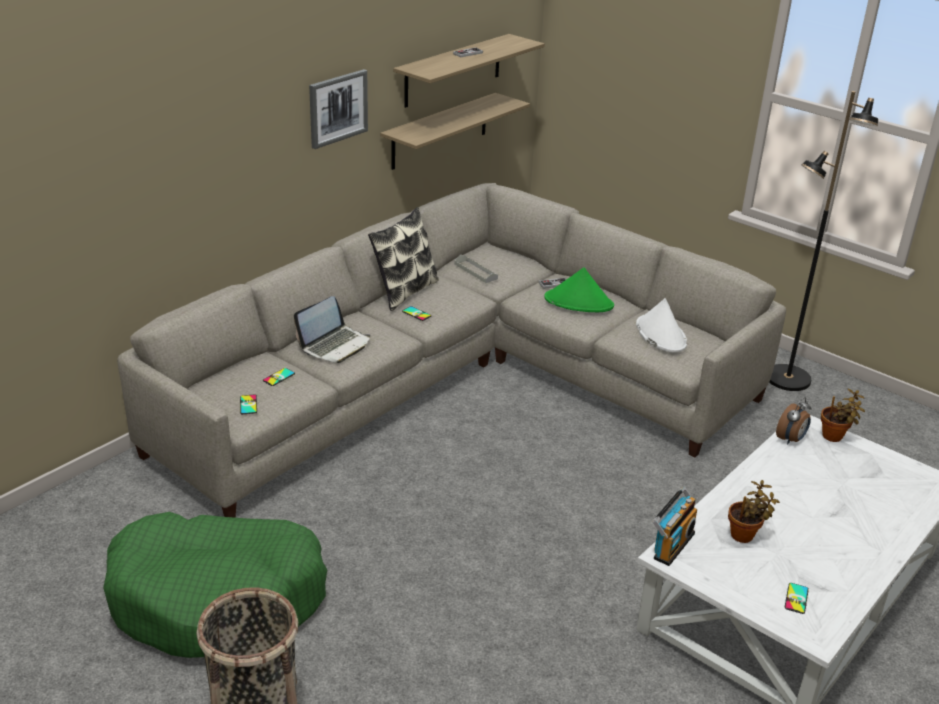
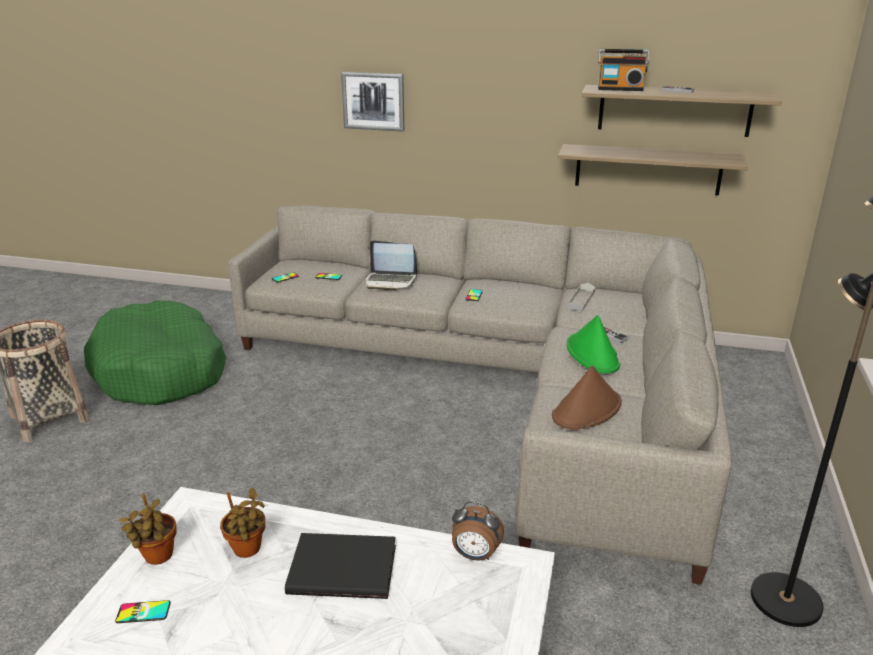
camera: 65 degrees right, 5 degrees down
(337, 108) = (512, 104): picture -> picture (373, 101)
(404, 291) = (504, 283): pillow -> none
(660, 334) = (587, 410): white hat -> brown hat
(671, 545) = (208, 502): radio -> radio (620, 89)
(782, 496) = (343, 568): none -> black book
(834, 437) = (516, 595): potted plant -> potted plant (157, 557)

